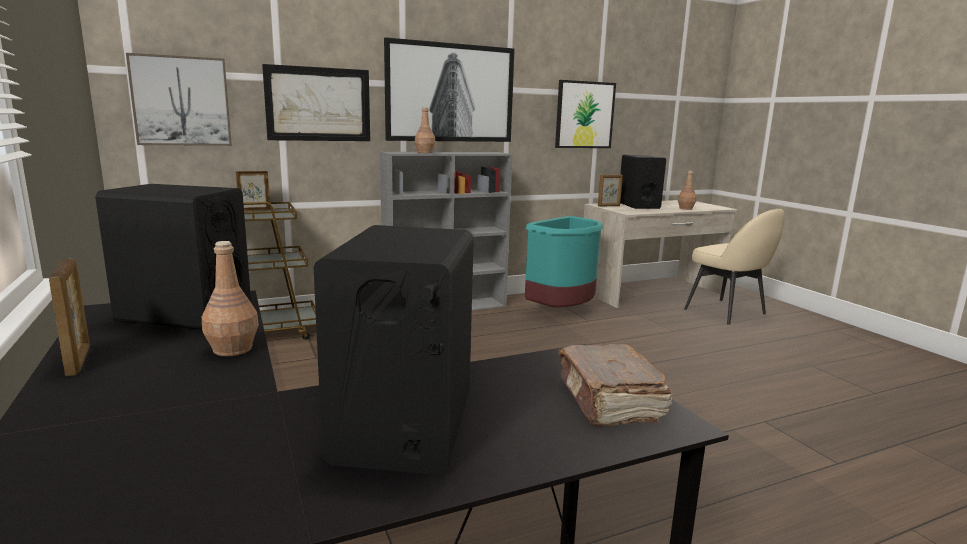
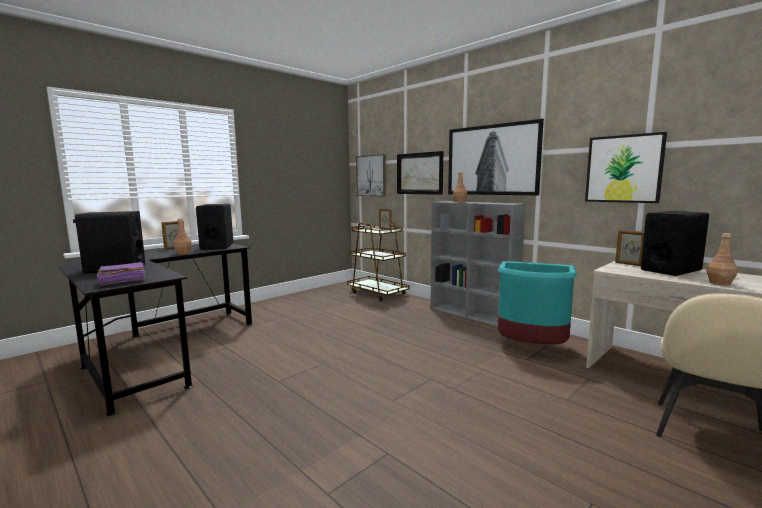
camera: 70 degrees right, 5 degrees down
(609, 401) = (122, 281): brown book -> purple book

